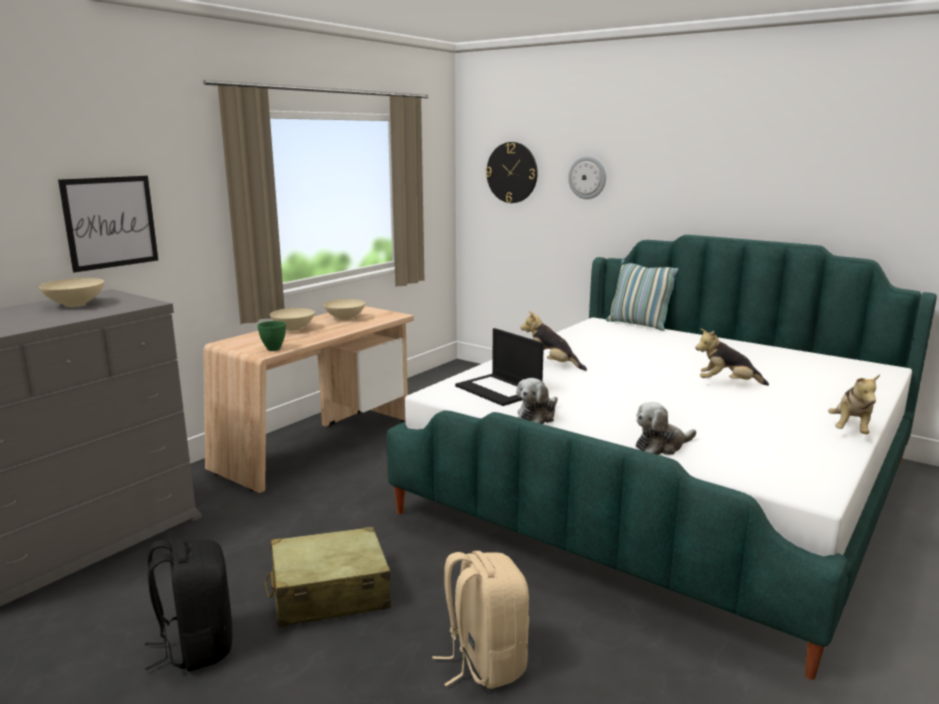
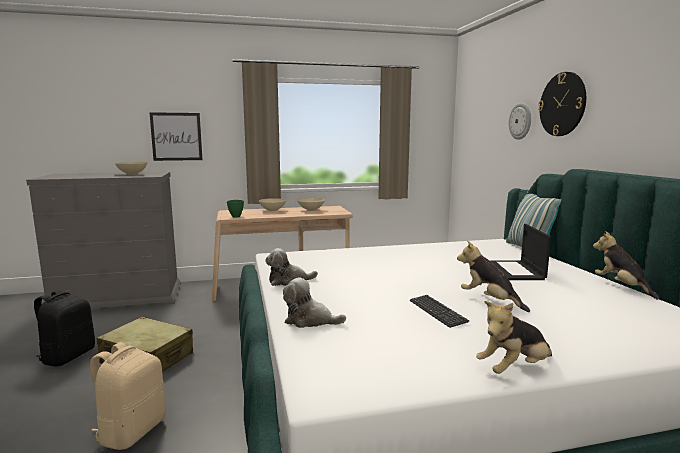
camera: 40 degrees right, 5 degrees down
(499, 390) = (310, 262): laptop -> laptop (514, 271)
(512, 172) = (479, 121): wall clock -> wall clock (562, 104)
(551, 364) = (384, 257): plush toy -> plush toy (621, 286)
(720, 405) = (437, 312): none -> keyboard

